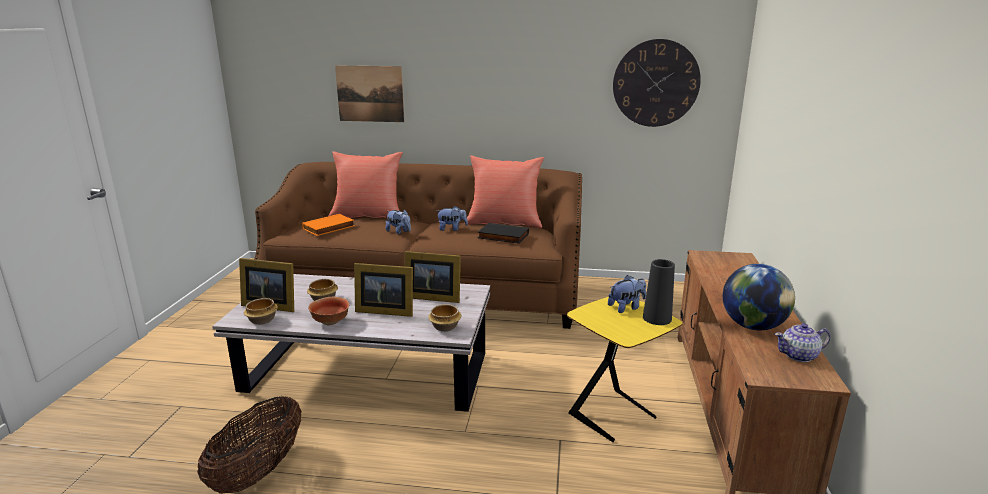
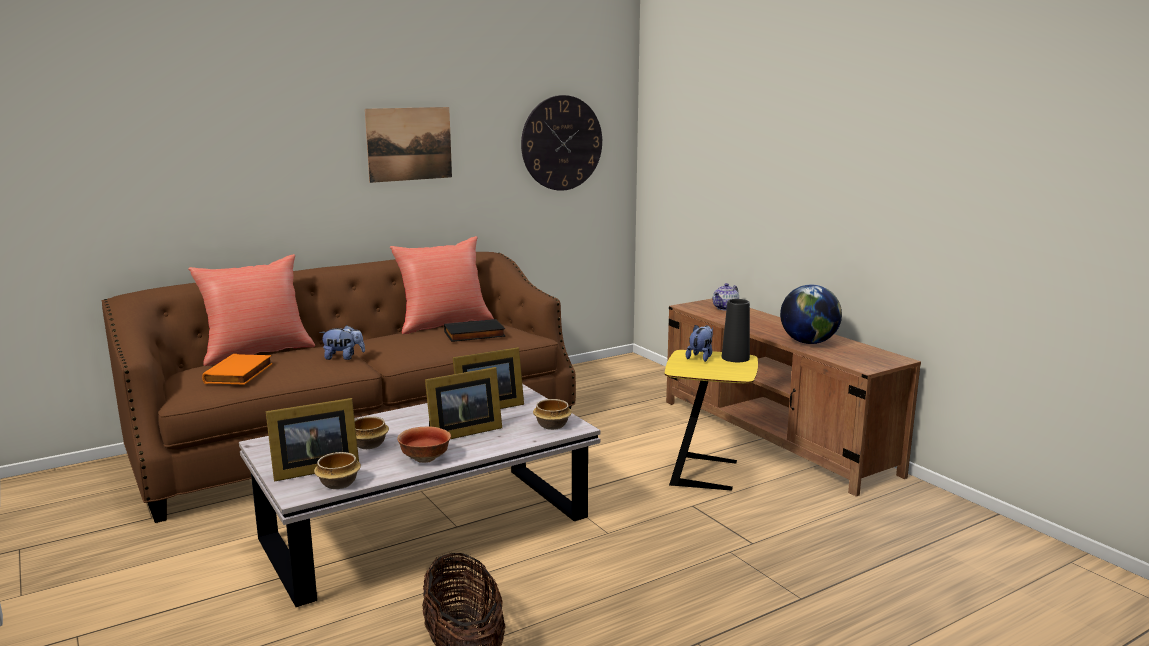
camera: 40 degrees left, 5 degrees down
(370, 94) = (218, 180): picture -> picture (409, 144)
(452, 229) = (401, 341): plush toy -> none
(799, 356) = (864, 351): teapot -> teapot (725, 308)

